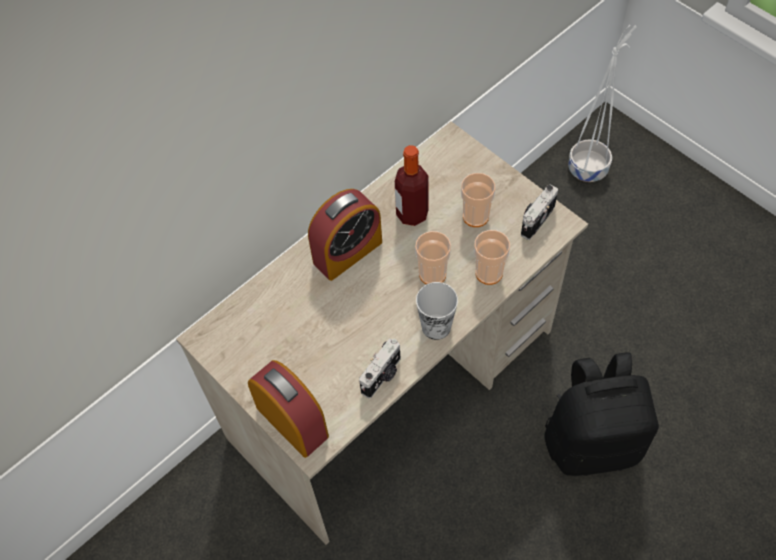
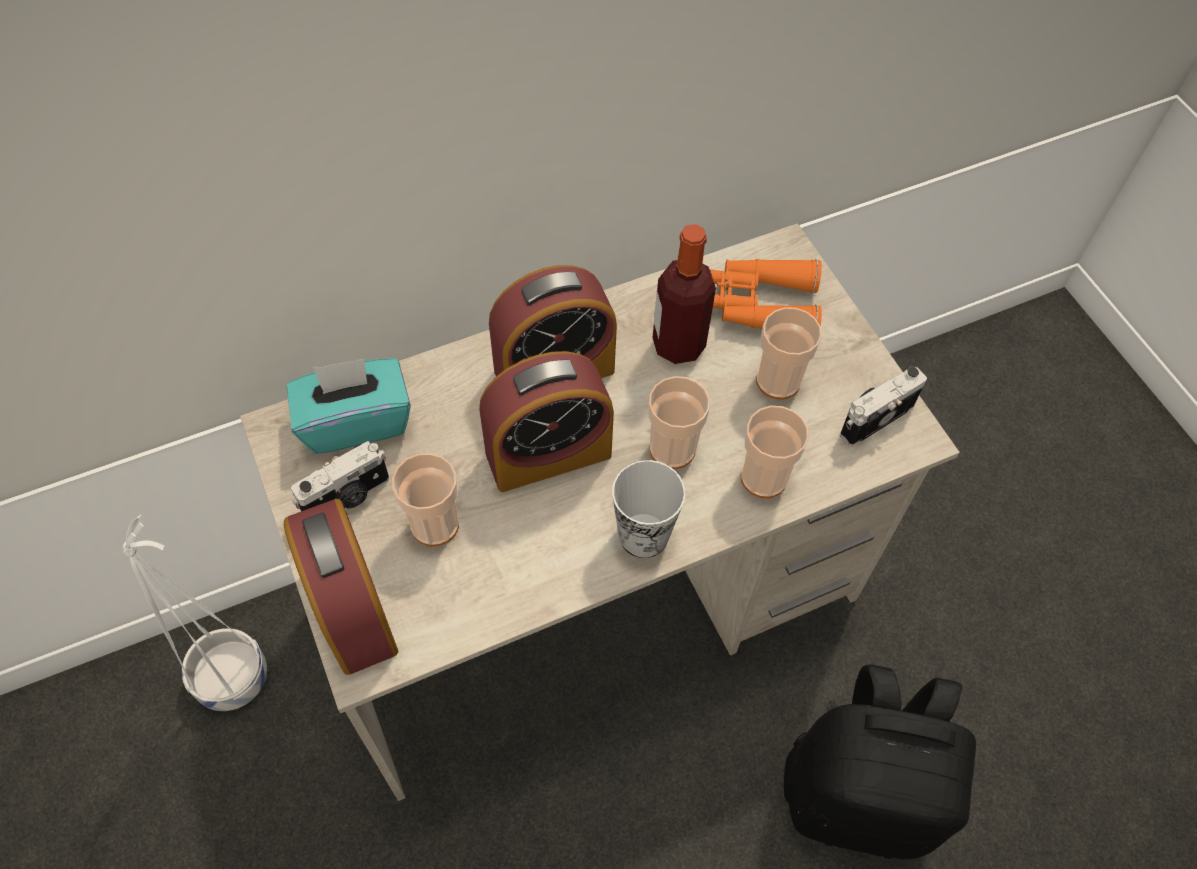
camera: 15 degrees right, 0 degrees up
(246, 319) = (355, 421): none -> turquoise tissue box
(318, 360) = (434, 524): none -> cup
(364, 300) = (548, 454): none -> alarm clock
(382, 376) = (525, 585): camera -> camera (348, 498)
(449, 176) = (760, 304): none -> orange binoculars
(588, 168) = (1004, 376): white planter -> white planter (234, 677)

